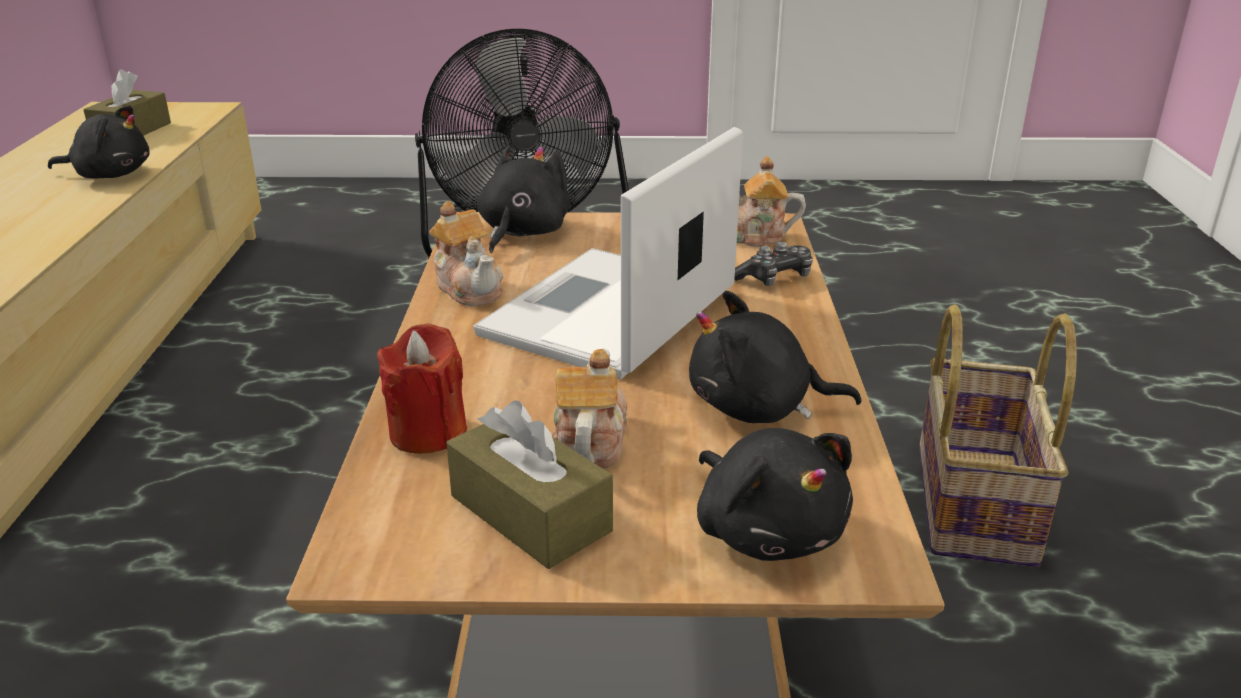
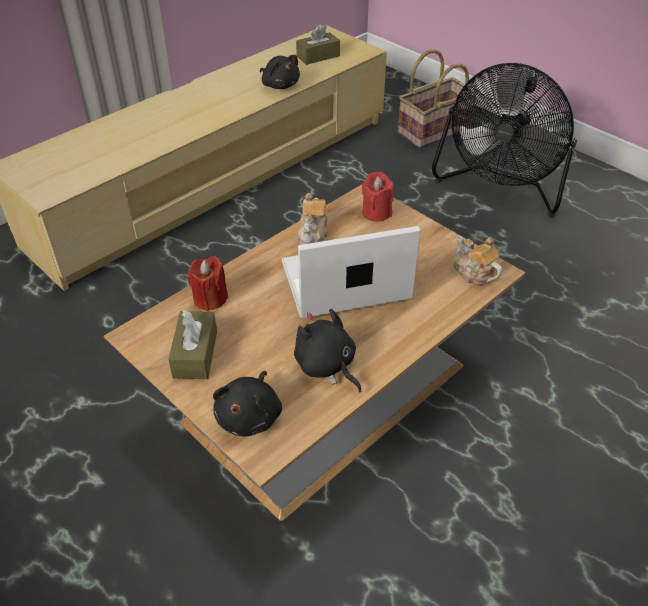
camera: 45 degrees right, 15 degrees up
(522, 232) = (376, 212): black plush toy -> red candle
(589, 442) = (251, 338): teapot -> none
(774, 278) = (443, 305): game controller -> none
(971, 502) = (518, 477): basket -> basket (434, 130)

